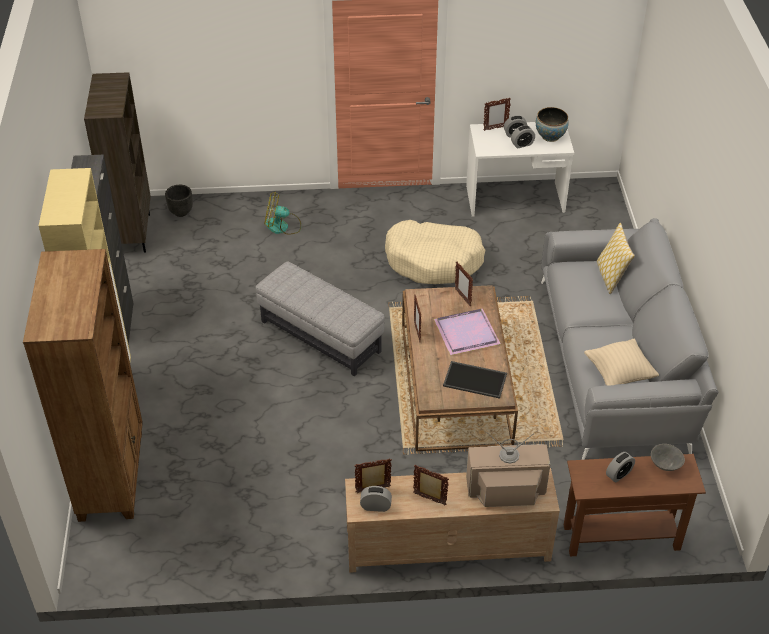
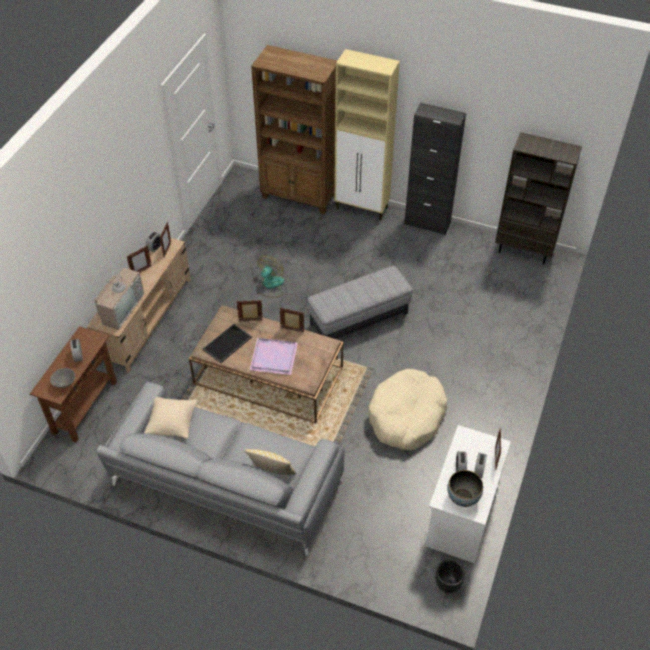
camera: 115 degrees right, 5 degrees up
(181, 212) = (539, 282): black planter -> black planter (448, 584)
(282, 226) = (495, 335): fan -> fan (270, 285)
(462, 297) = (311, 370): picture frame -> picture frame (250, 321)

